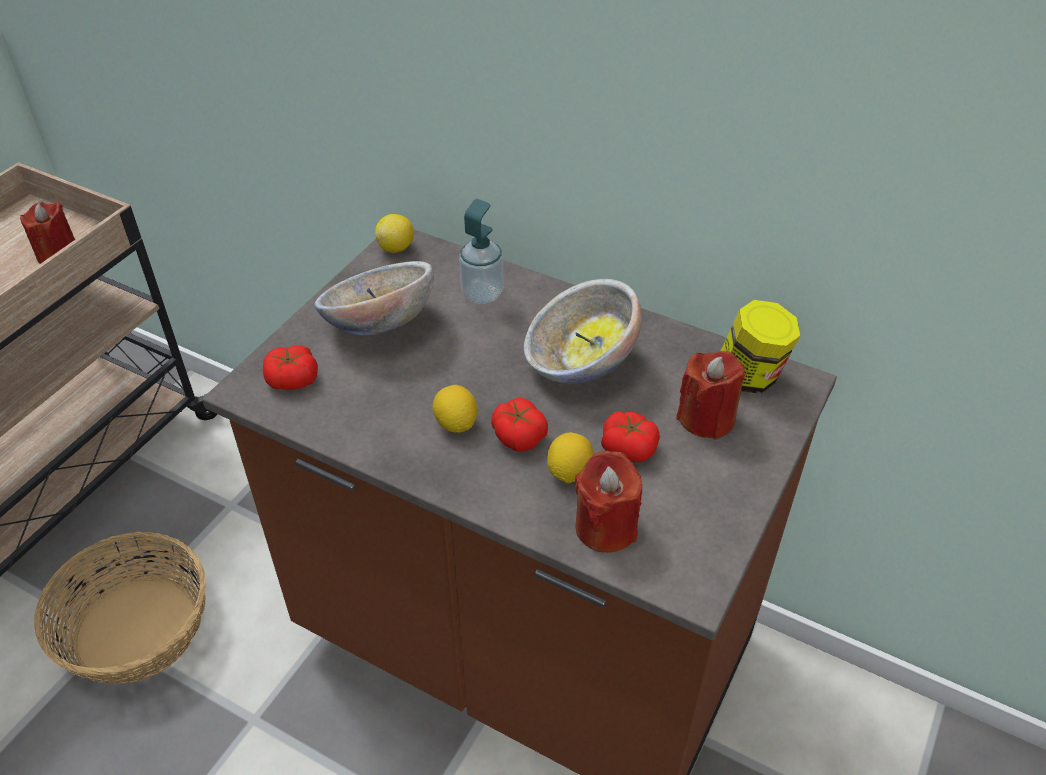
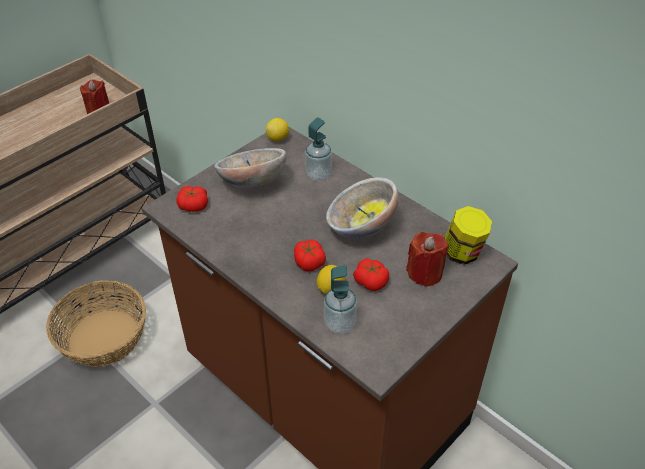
camera: 15 degrees right, 0 degrees up
(456, 424) = (275, 248): lemon -> none
(605, 527) = (339, 324): red candle -> soap dispenser

